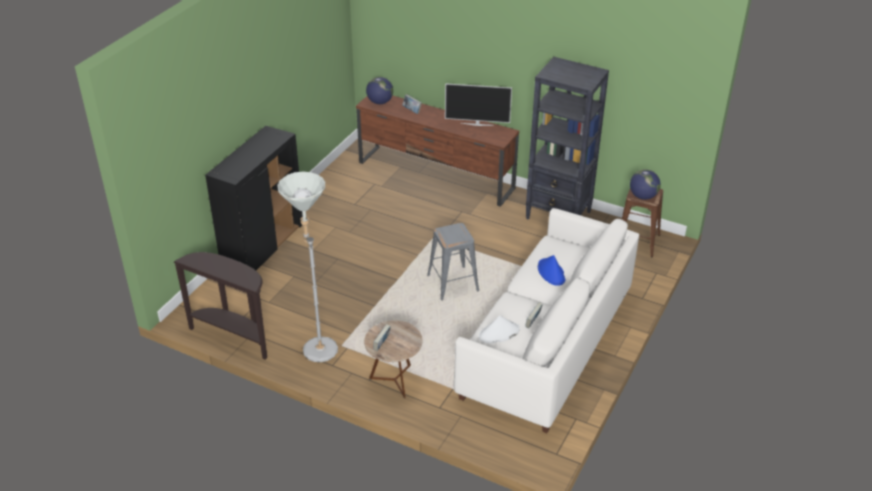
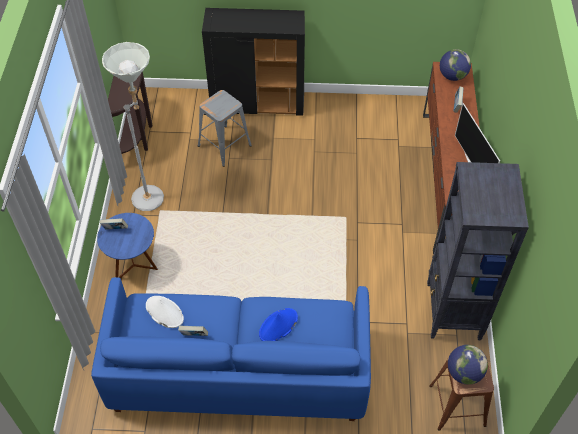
camera: 65 degrees right, 15 degrees up
(394, 380) = (134, 265): brown side table -> blue side table
(453, 283) = (287, 259): grey stool -> grey stool (225, 146)
(547, 344) = (238, 370): white sofa -> blue sofa

